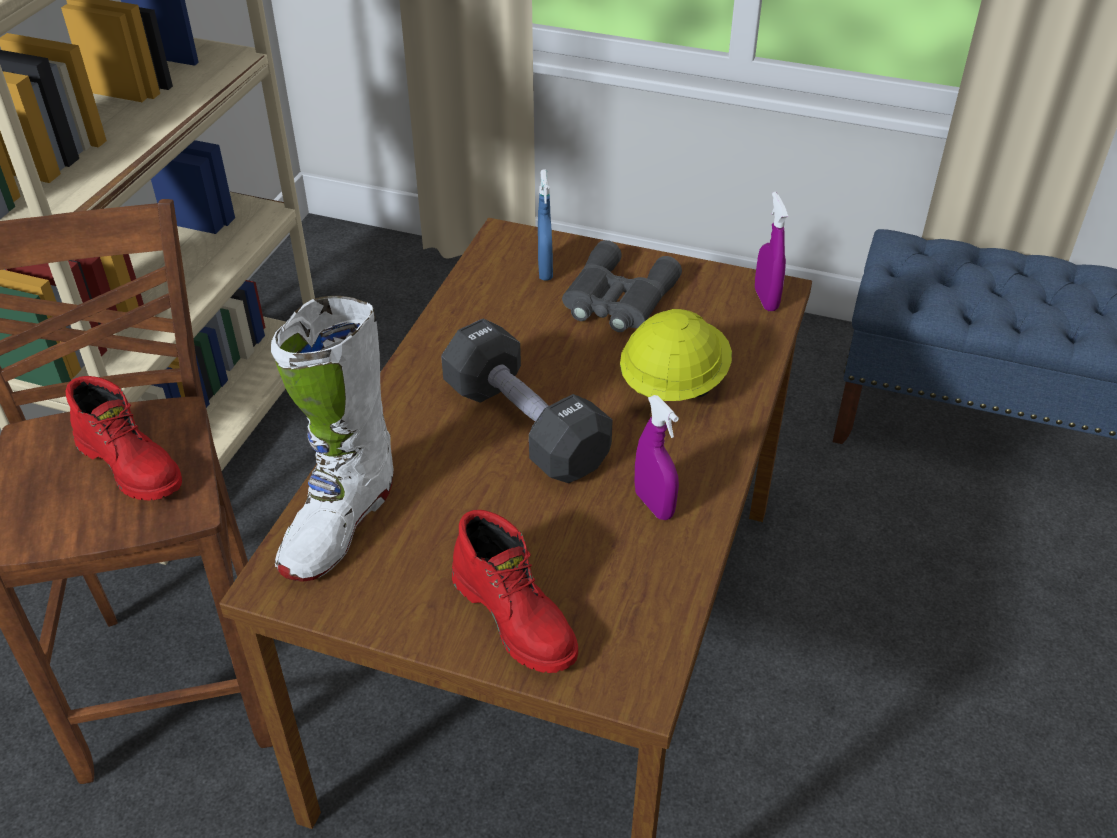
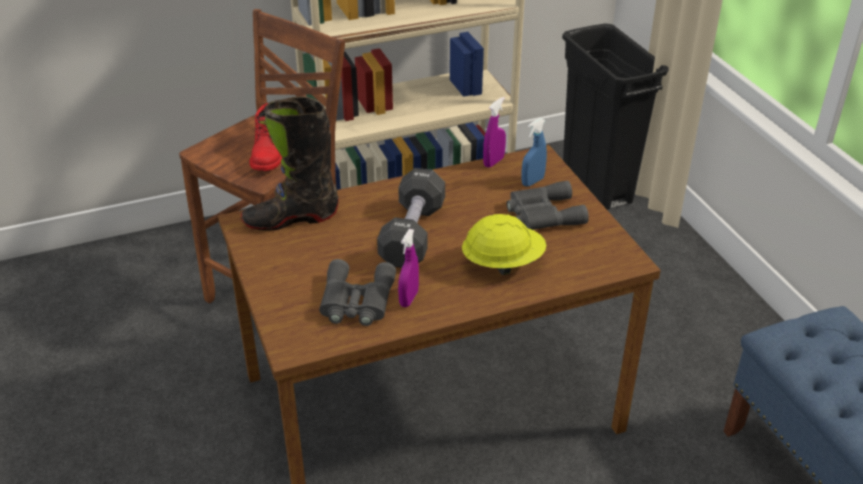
camera: 50 degrees right, 5 degrees down
(339, 524) = (291, 219): white boot -> black boot
(386, 273) = (596, 184): none -> black trash can
(516, 616) = (293, 293): red boot -> none
(605, 559) = (356, 301): none -> grey binoculars
(766, 299) = (616, 261): purple spray bottle -> purple spray bottle (493, 162)

